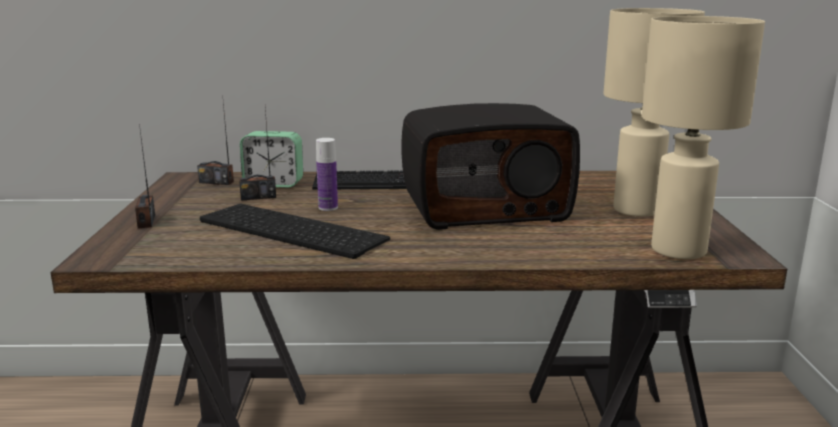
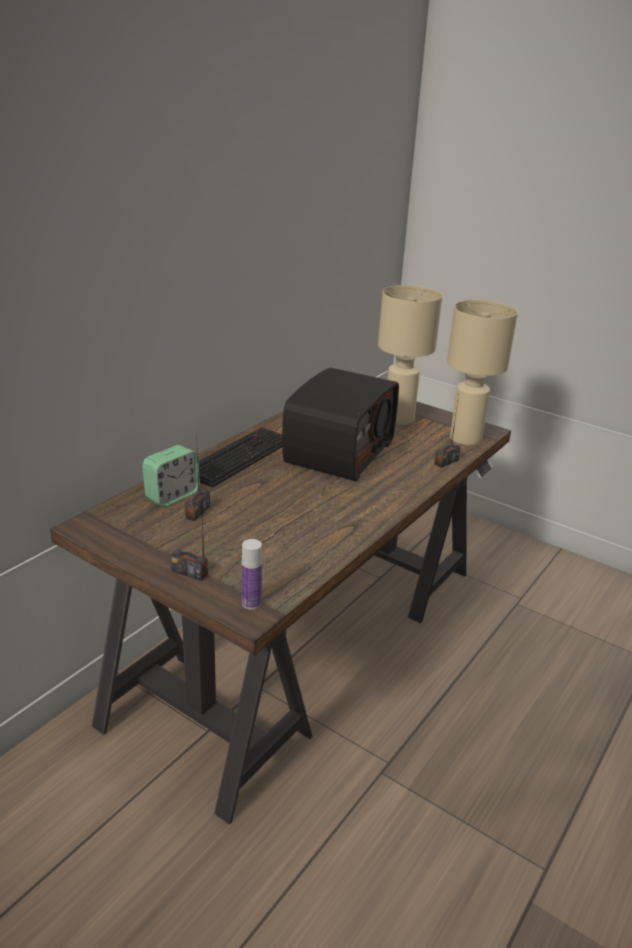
camera: 55 degrees left, 10 degrees up
(216, 182) = (127, 516): radio -> radio (446, 462)
(287, 231) = (291, 526): keyboard -> none
(328, 207) = (263, 496): bottle -> bottle (251, 603)

